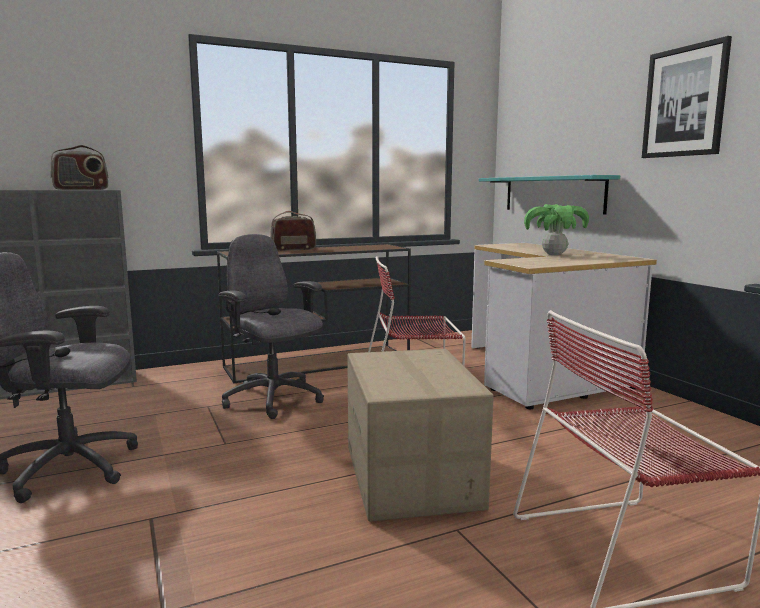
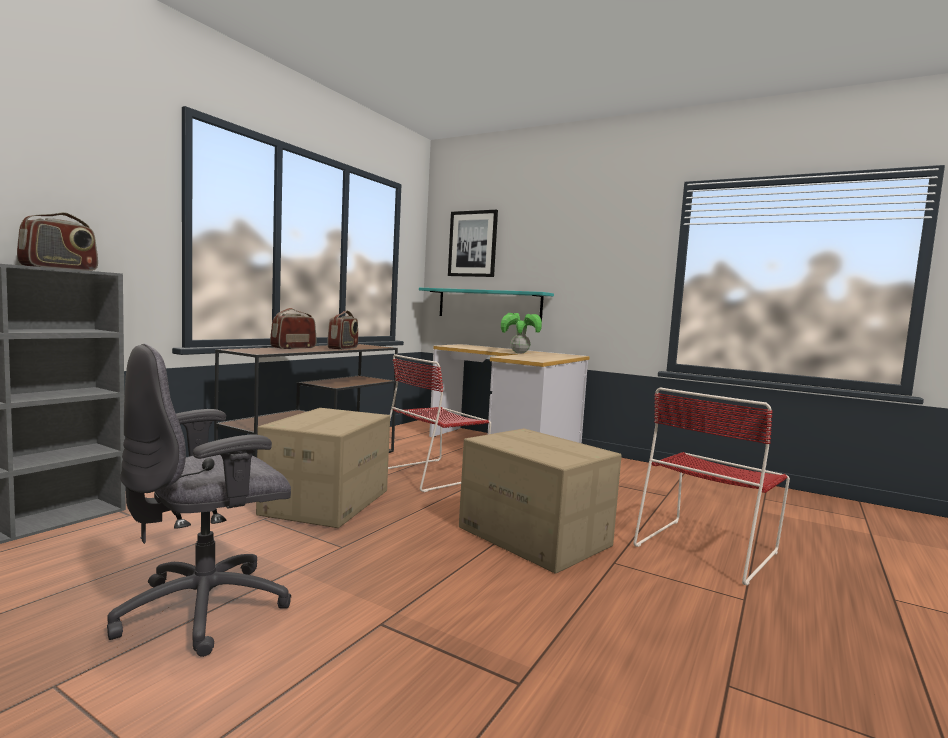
camera: 35 degrees left, 5 degrees down
(274, 400) = (325, 502): grey office chair -> cardboard box
(343, 249) = (343, 348): none -> radio
(684, 102) = (606, 246): picture -> picture (473, 244)

